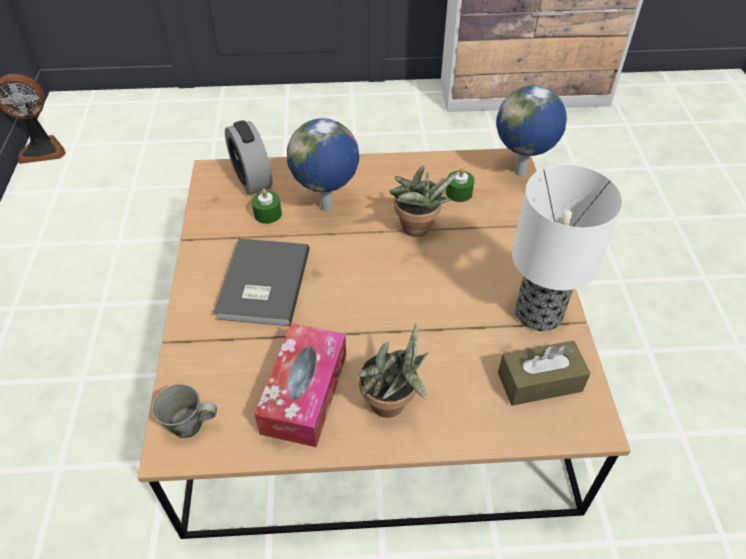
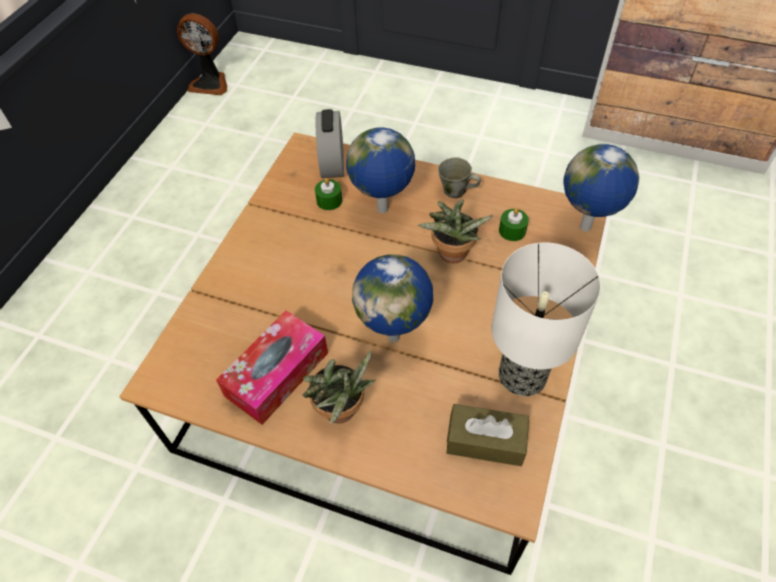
camera: 25 degrees right, 5 degrees up
(189, 425) = (176, 367): grey mug -> grey mug (456, 191)
(261, 285) = (291, 265): grey book -> none
(404, 318) = (395, 336): none -> globe

